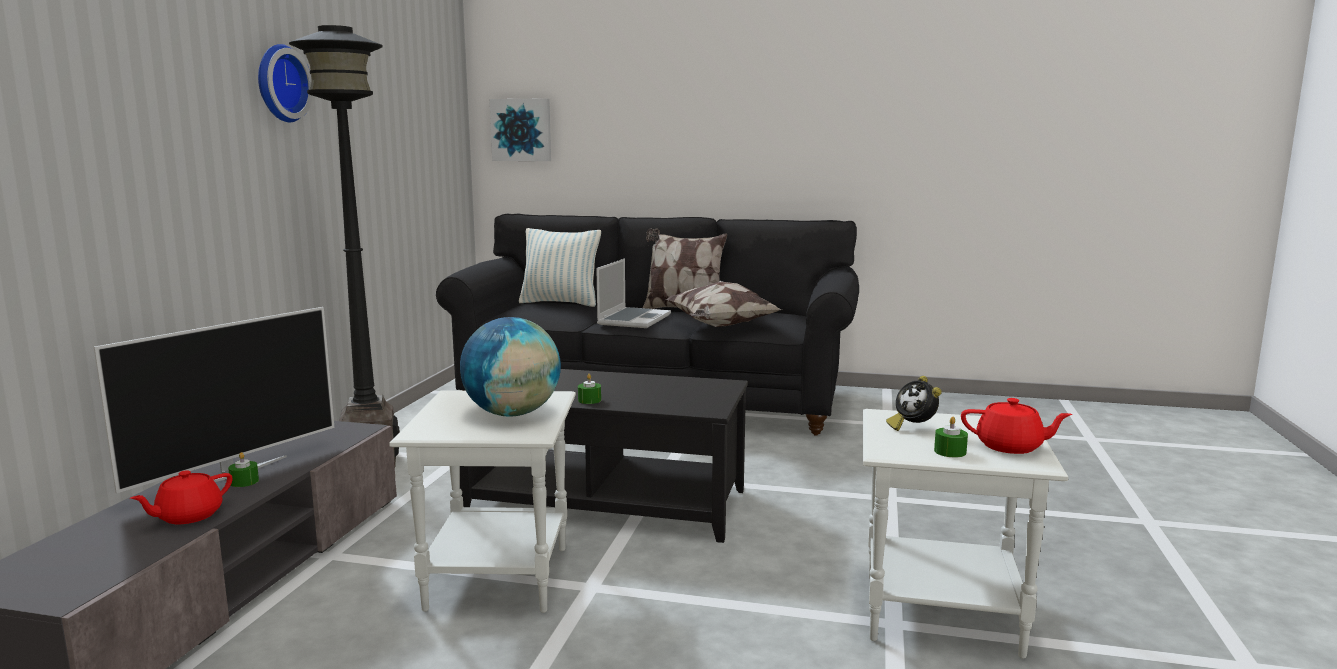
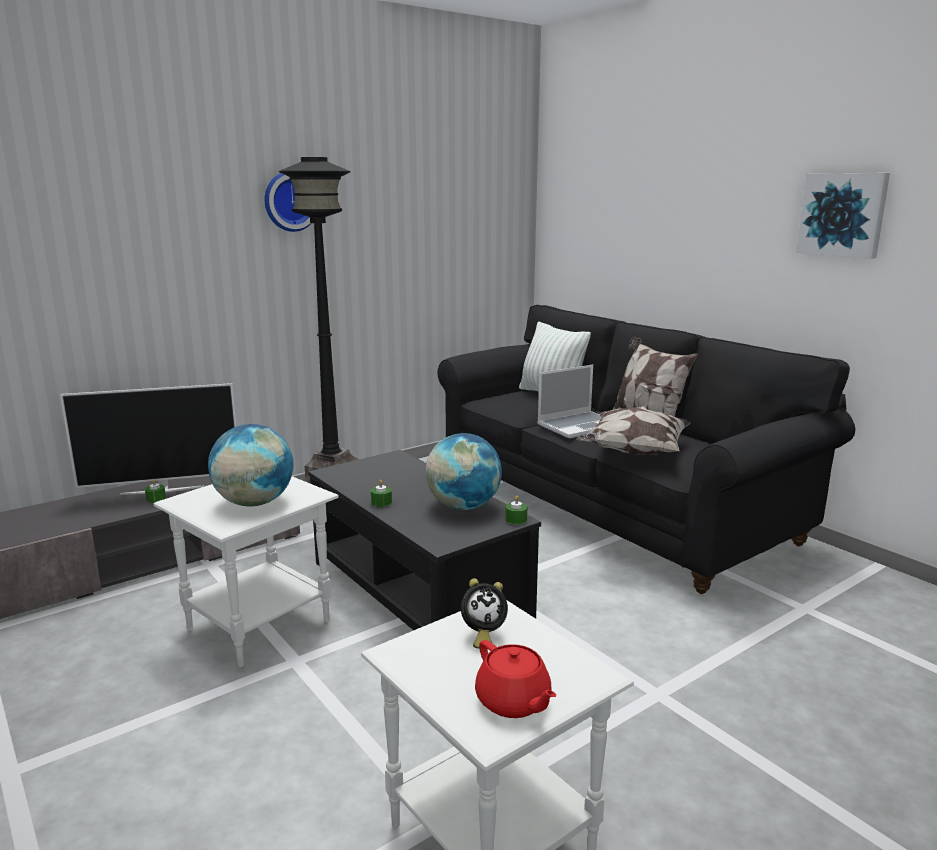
camera: 40 degrees right, 5 degrees up
(188, 516) = (95, 514): red teapot -> none
(521, 130) = (570, 226): picture -> picture (843, 214)
(667, 386) = (463, 506): none -> globe
(913, 428) = (482, 636): alarm clock -> alarm clock turned 120 degrees counterclockwise
(950, 451) = (445, 678): green candle -> green candle (516, 519)

